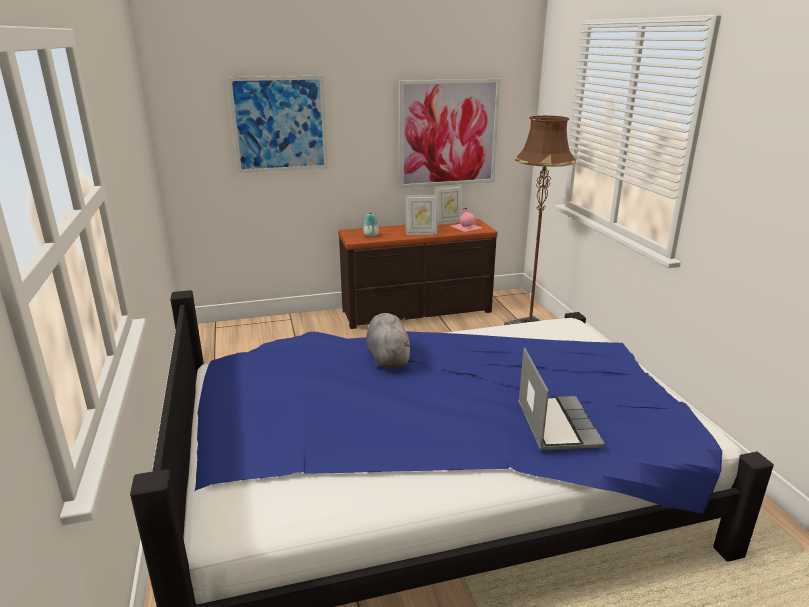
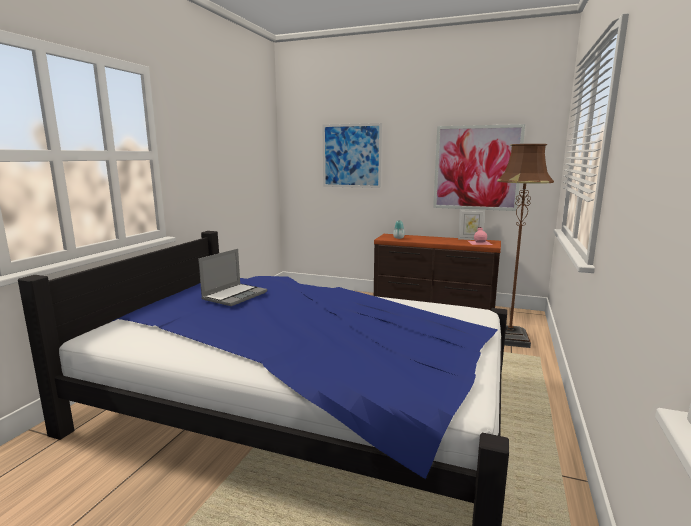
camera: 35 degrees right, 10 degrees down
(388, 357) = (303, 295): grey plush toy -> none
(421, 233) = (436, 241): picture frame -> none
(556, 424) = (337, 352): laptop -> laptop (235, 295)

